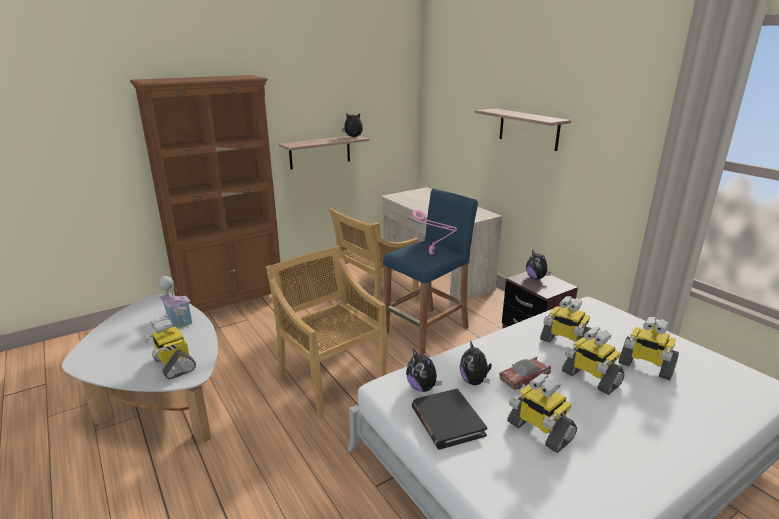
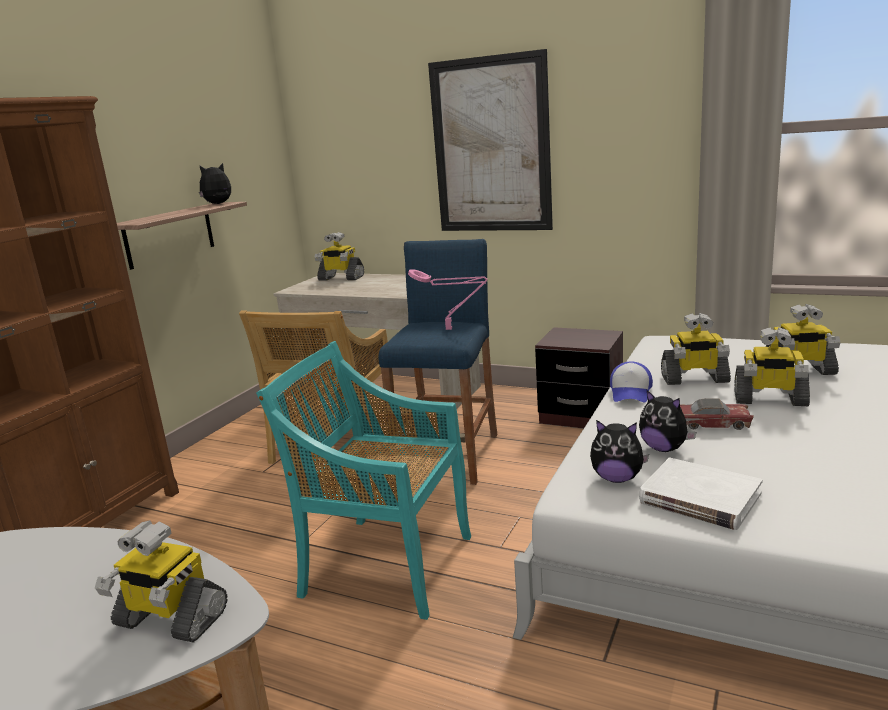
camera: 30 degrees left, 5 degrees down
(178, 320) = (85, 556): toy house -> none
(331, 380) = (385, 565): beige chair -> turquoise chair
(447, 421) = (699, 498): black book -> white book
(511, 335) = (631, 392): none -> cap
(524, 378) = (710, 423): toy car -> toy car turned 105 degrees counterclockwise
(528, 129) = (490, 146): shelf -> picture
(536, 278) = (568, 335): plush toy -> none
(539, 431) = (802, 464): toy robot -> toy robot (340, 278)

